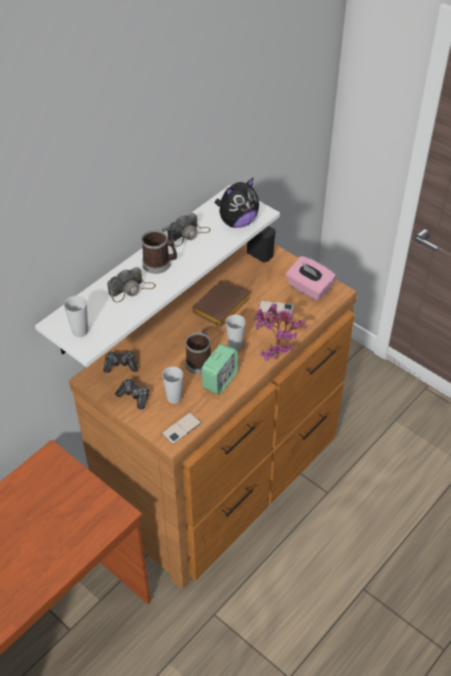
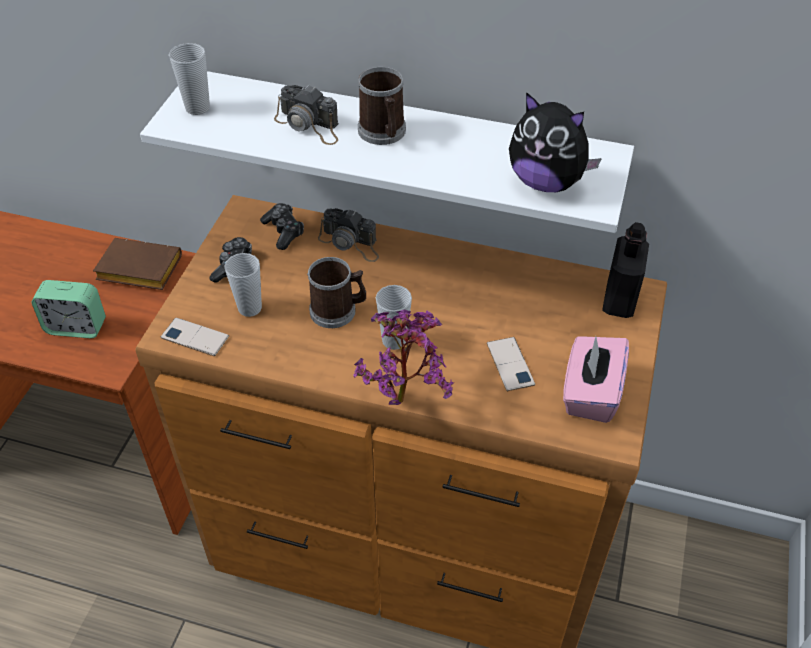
camera: 65 degrees right, 0 degrees up
(189, 234) = (472, 140): camera -> camera (350, 243)
(220, 380) = (311, 348): alarm clock -> alarm clock (76, 327)
(221, 308) = (463, 296): brown book -> brown book (137, 270)

